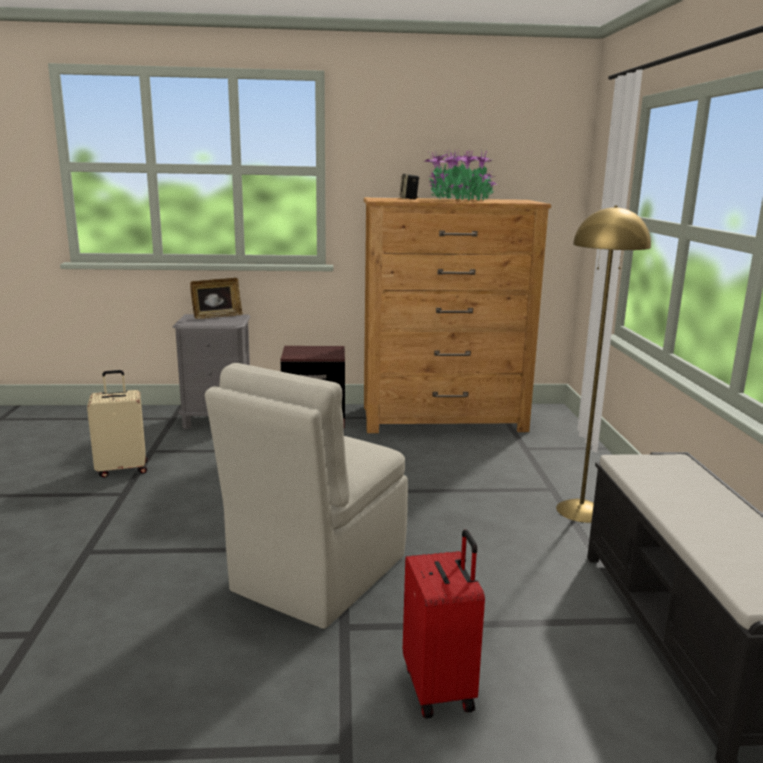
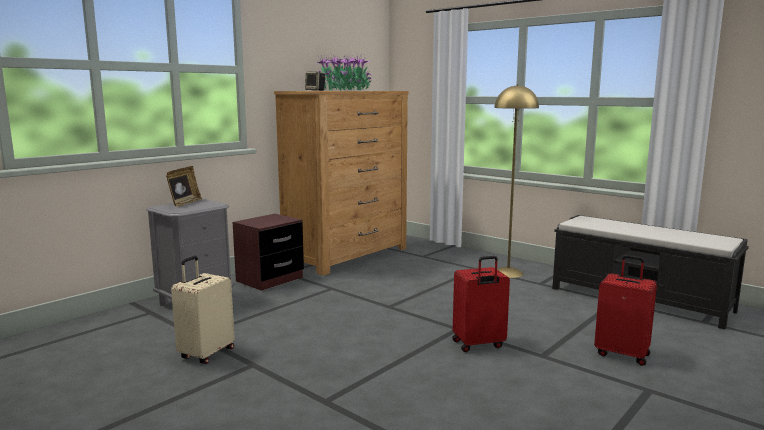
camera: 45 degrees left, 5 degrees down
(316, 575) = (478, 344): beige chair -> red suitcase

